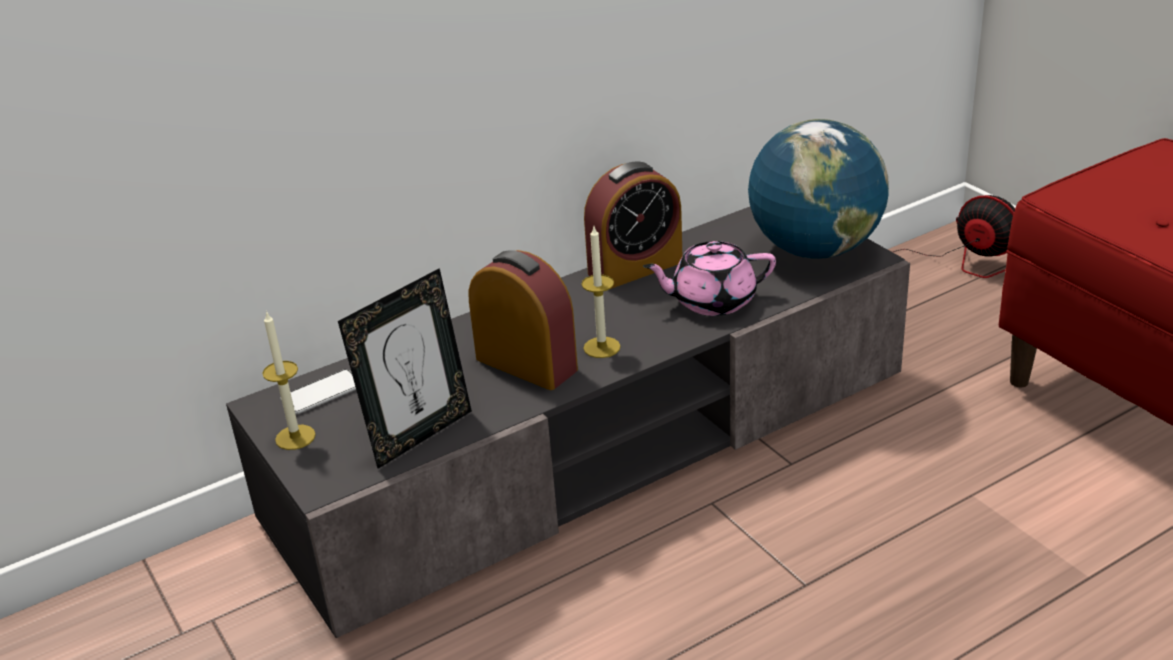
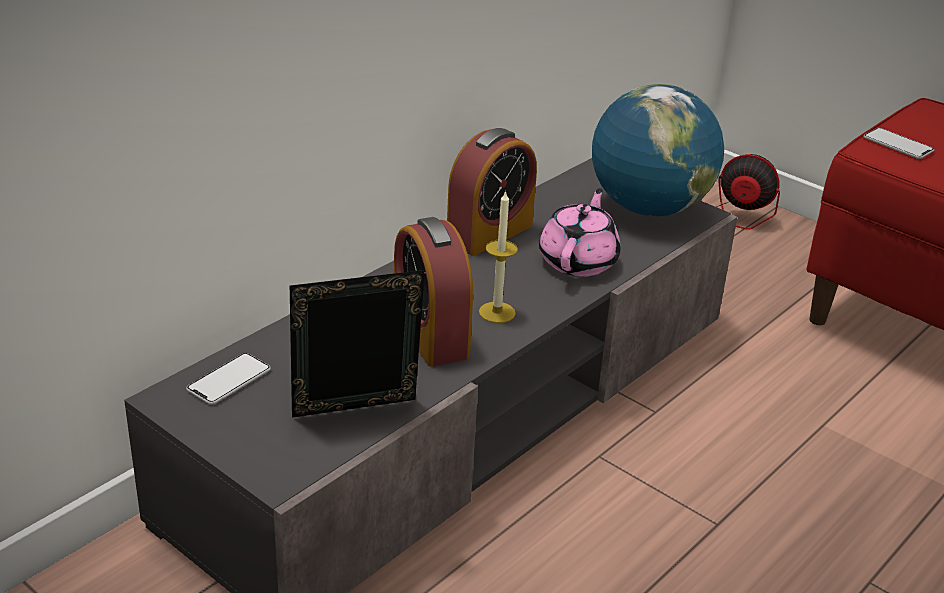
camera: 20 degrees left, 0 degrees up
(295, 437) = (222, 429): candle -> none
(419, 435) = (356, 414): picture frame -> picture frame turned 135 degrees counterclockwise
(526, 364) = (430, 334): alarm clock -> alarm clock turned 135 degrees counterclockwise
(712, 301) = (579, 261): pink teapot -> pink teapot turned 135 degrees clockwise
(1097, 191) = (898, 145): none -> phone

